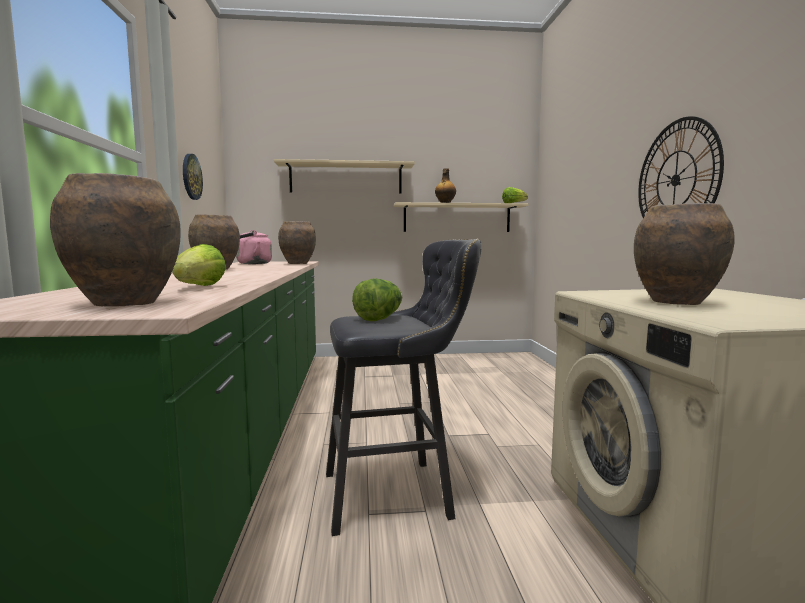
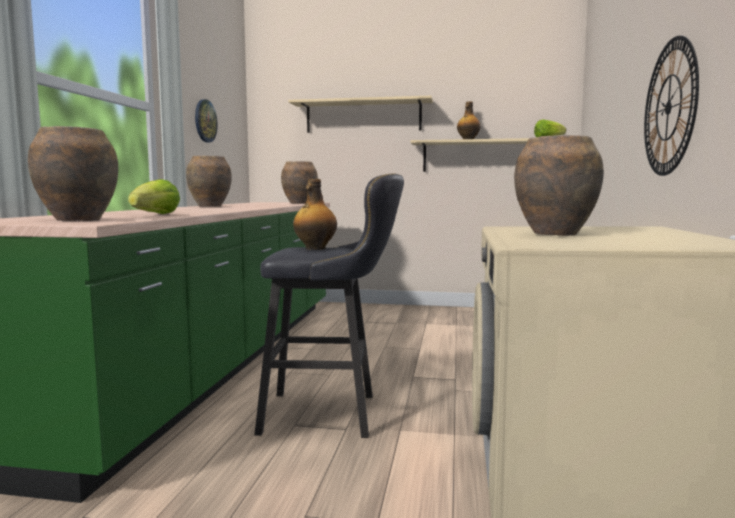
camera: 15 degrees right, 0 degrees up
(251, 263) = (257, 203): pink kettle -> none
(379, 318) = (315, 248): lettuce -> bottle

